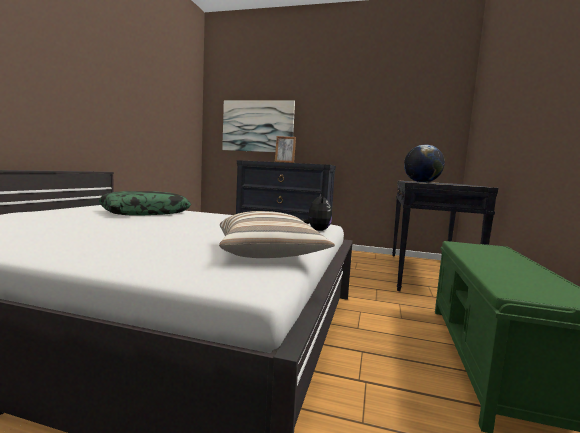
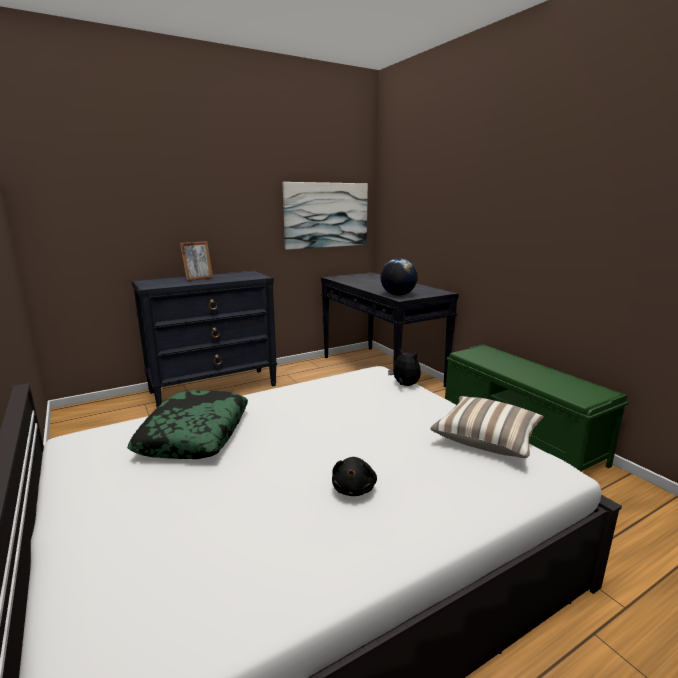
camera: 45 degrees left, 10 degrees up
(117, 236) = (354, 489): none -> black plush toy
(258, 126) = (129, 224): picture -> picture (326, 215)

